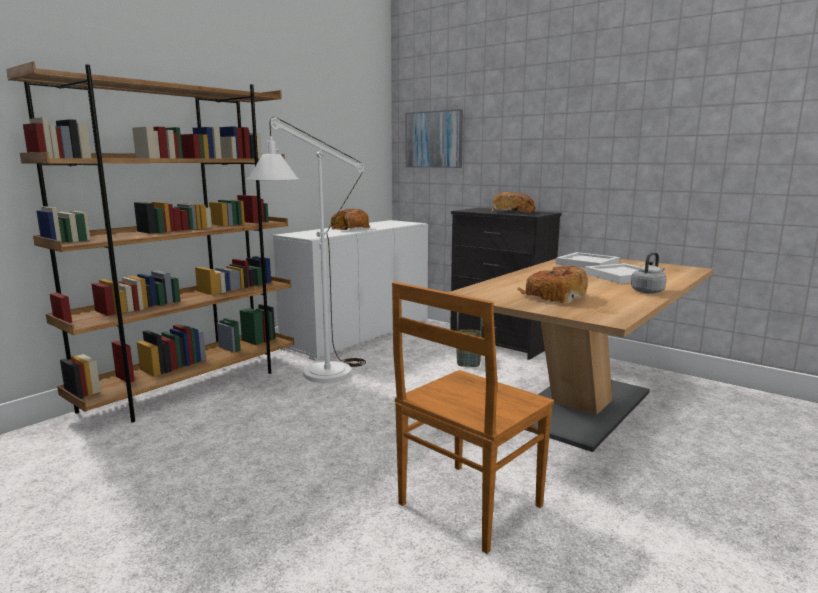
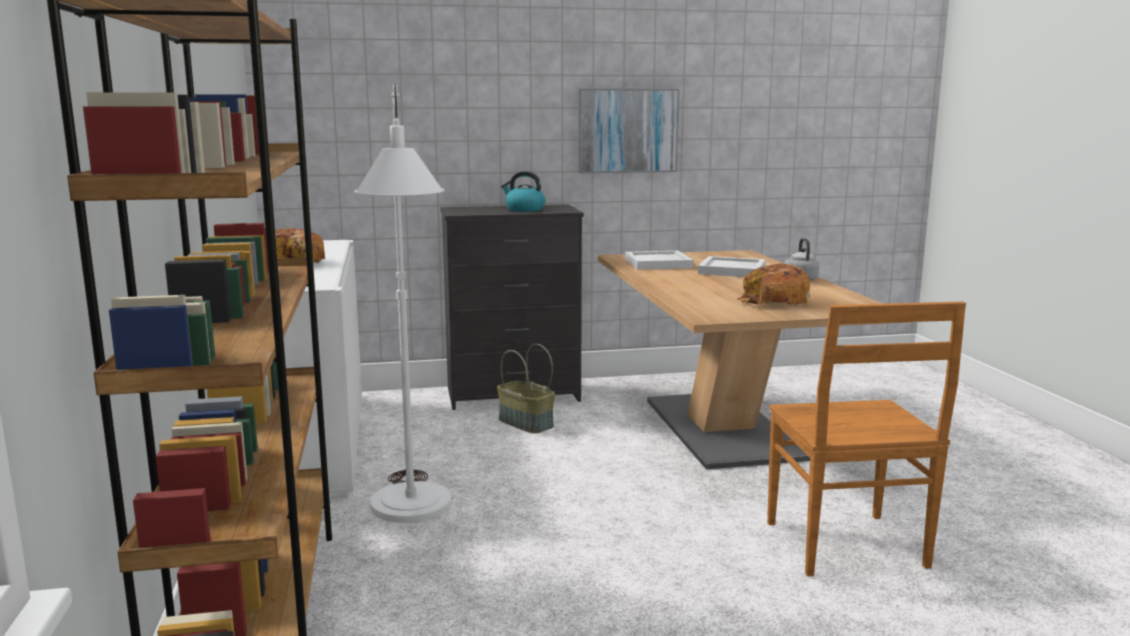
camera: 50 degrees left, 0 degrees up
(434, 139) = (345, 105): picture -> picture (627, 131)
(512, 212) = (524, 209): bread -> kettle

